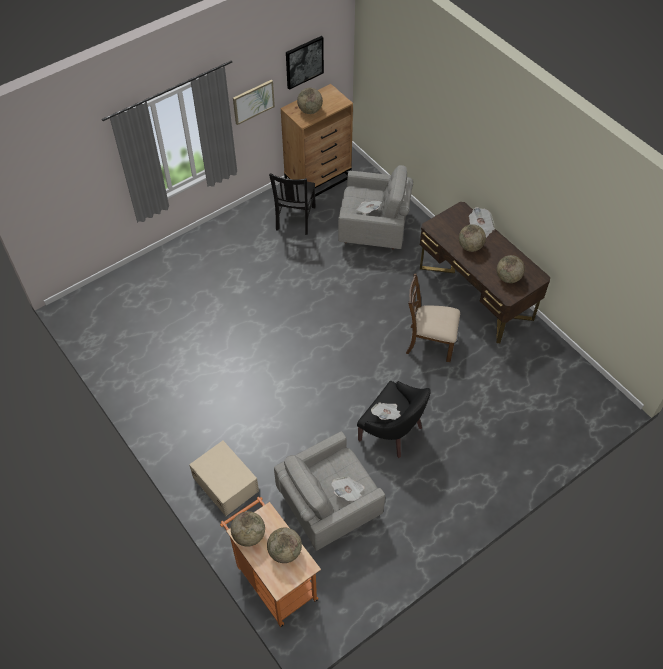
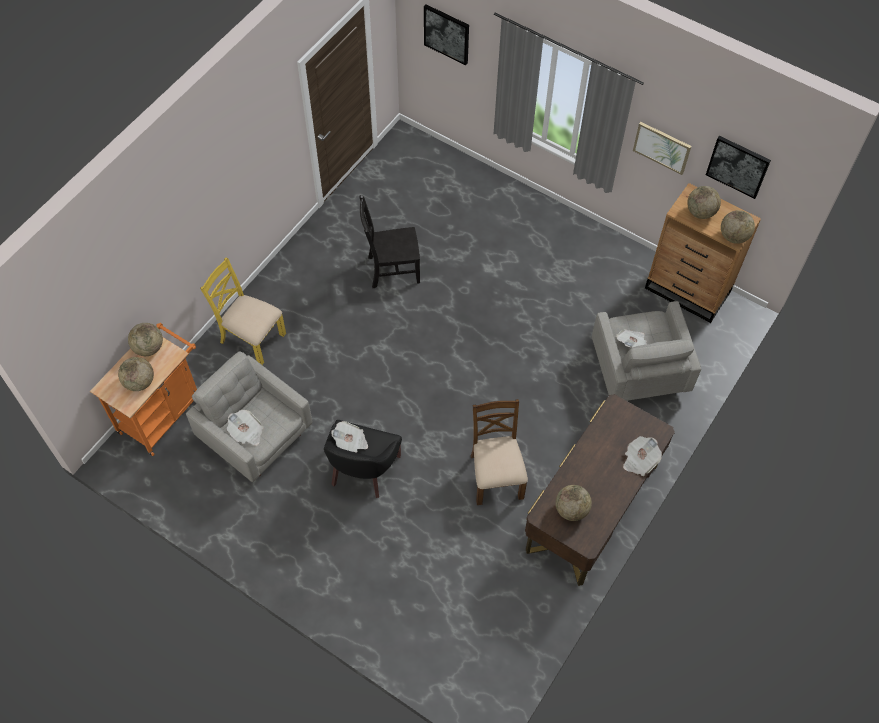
camera: 70 degrees right, 5 degrees up
(61, 184) = (447, 34): none -> picture
(225, 483) = (252, 338): beige storage box -> yellow chair
(295, 219) = (613, 287): black chair -> black chair (391, 269)
(470, 246) = (602, 456): globe -> globe (733, 236)

